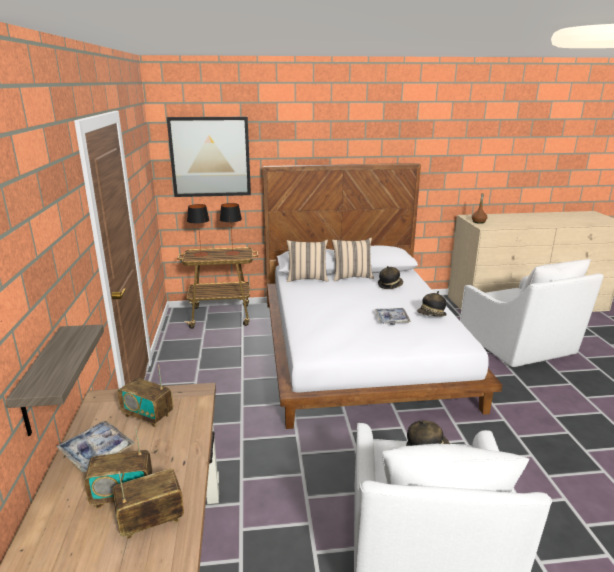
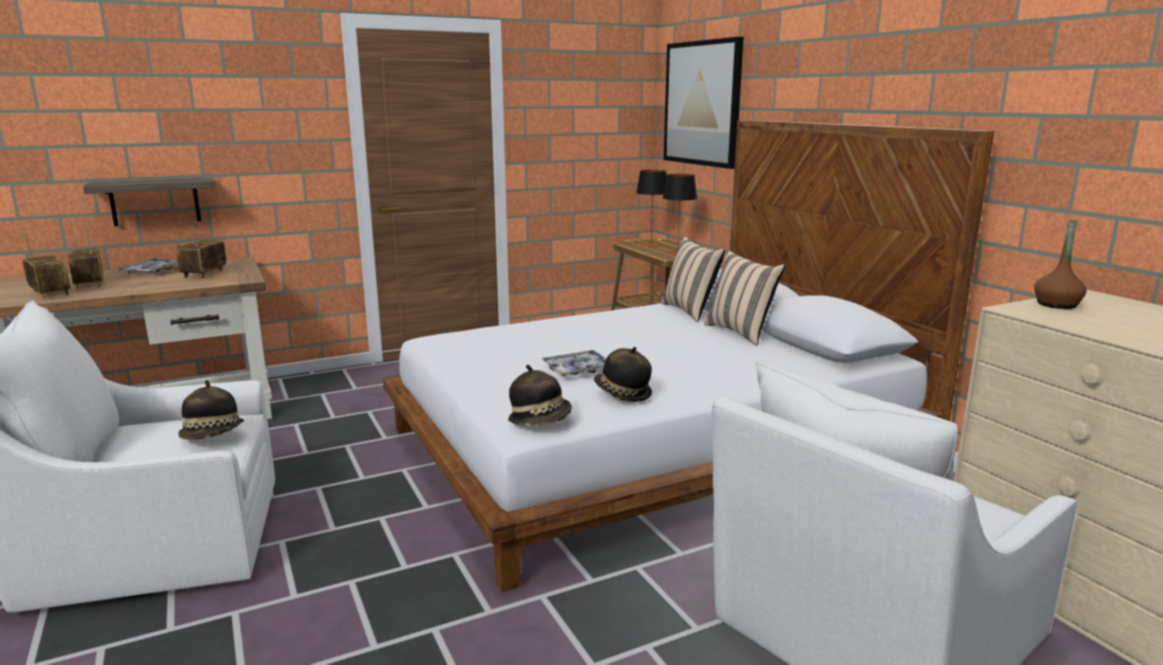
camera: 70 degrees right, 5 degrees down
(390, 285) = (735, 357): hat -> hat (540, 420)

